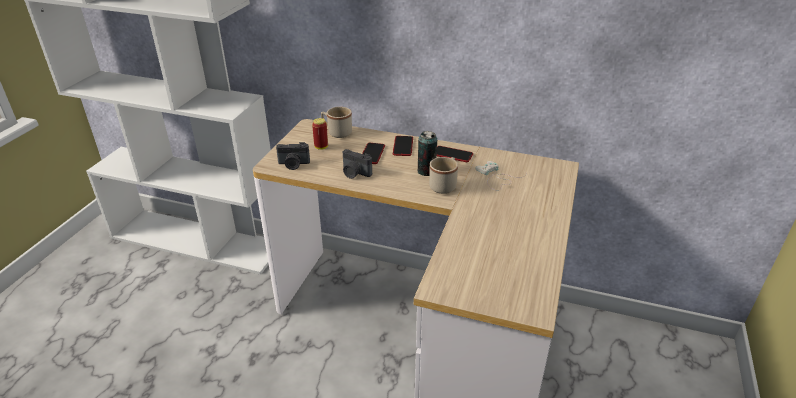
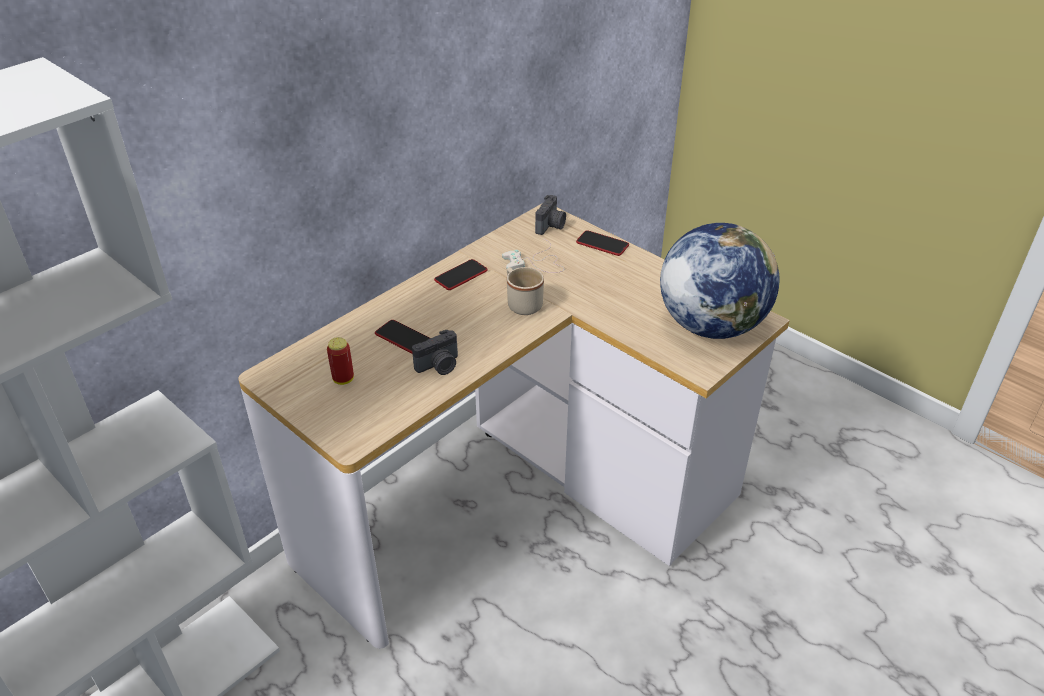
camera: 65 degrees left, 5 degrees up
(293, 164) = (368, 418): camera -> camera (551, 226)
(336, 132) = (315, 354): beige mug -> none
(403, 146) = (407, 307): phone -> phone (602, 244)
(426, 171) = (481, 307): can -> none
(499, 281) = (711, 325): none -> globe

